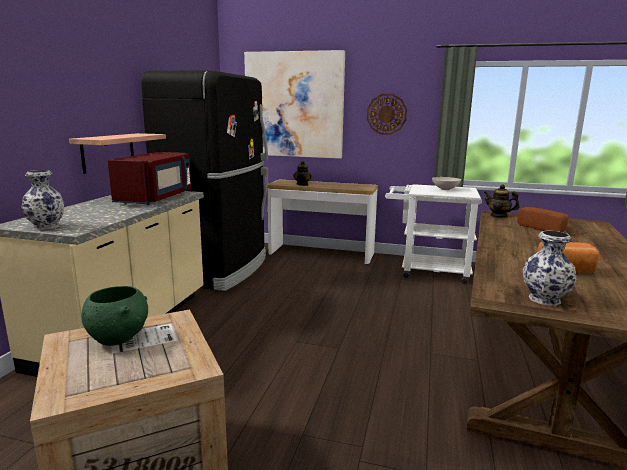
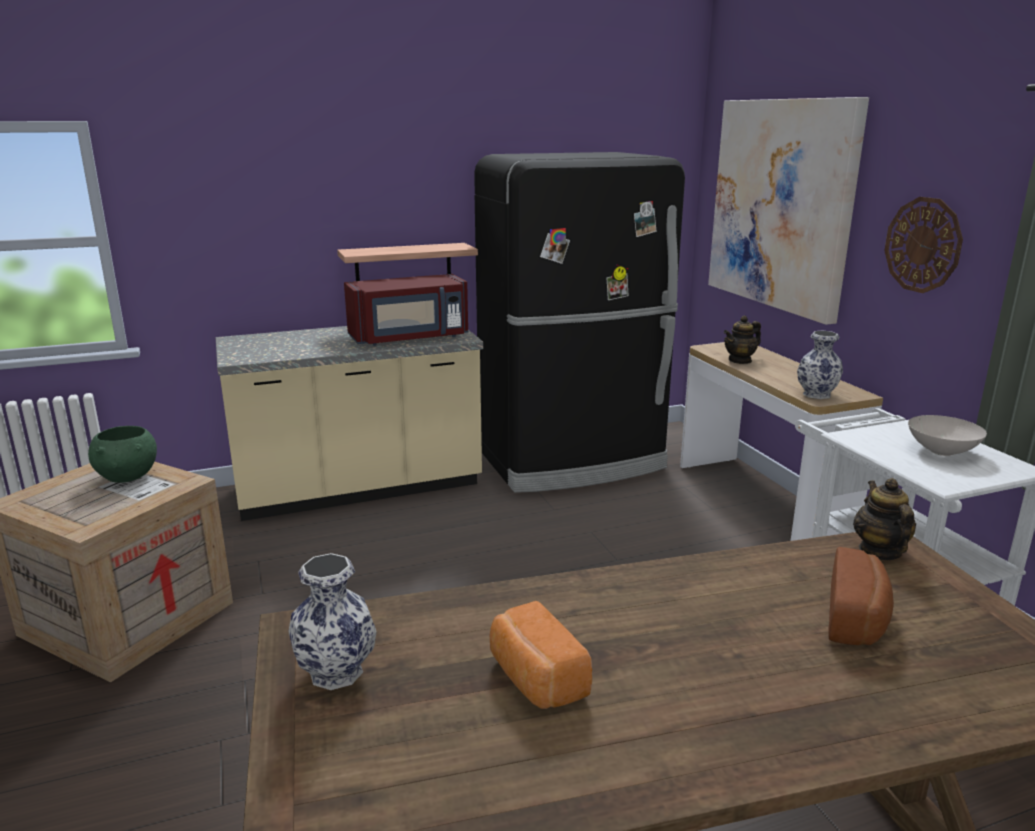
camera: 55 degrees right, 5 degrees up
(46, 226) = (237, 349): vase -> vase (816, 394)

